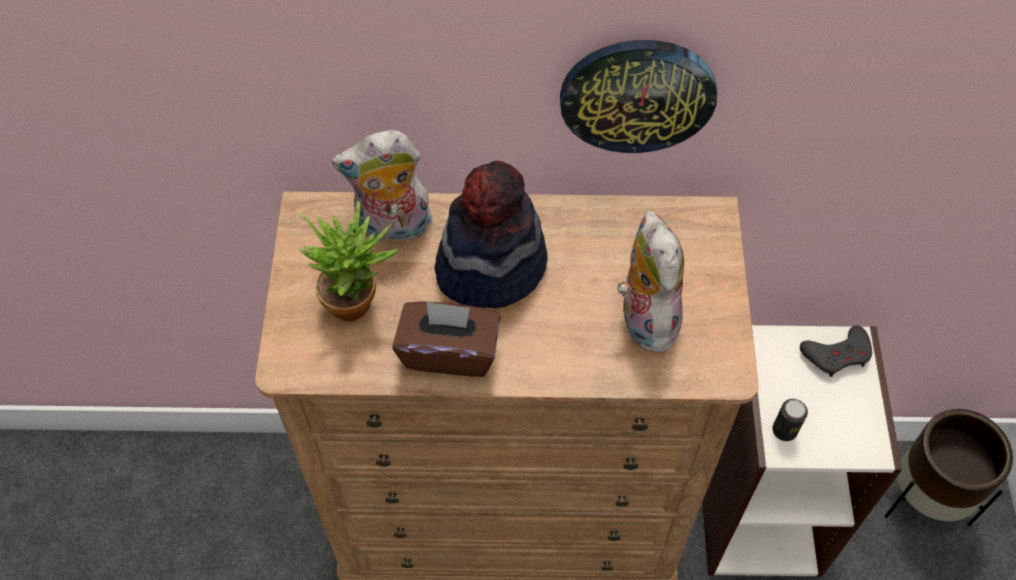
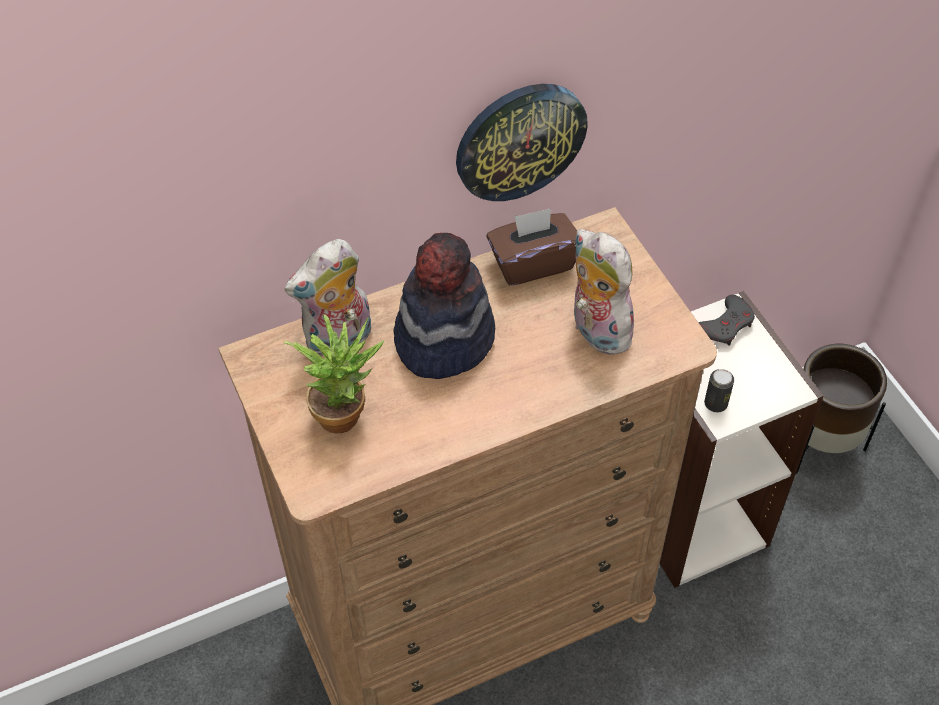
camera: 25 degrees left, 5 degrees down
(449, 352) = (449, 421): brown tissue box -> brown tissue box (533, 263)

